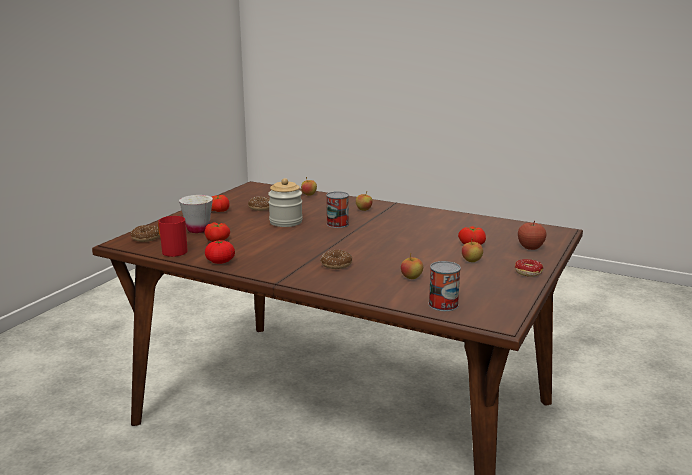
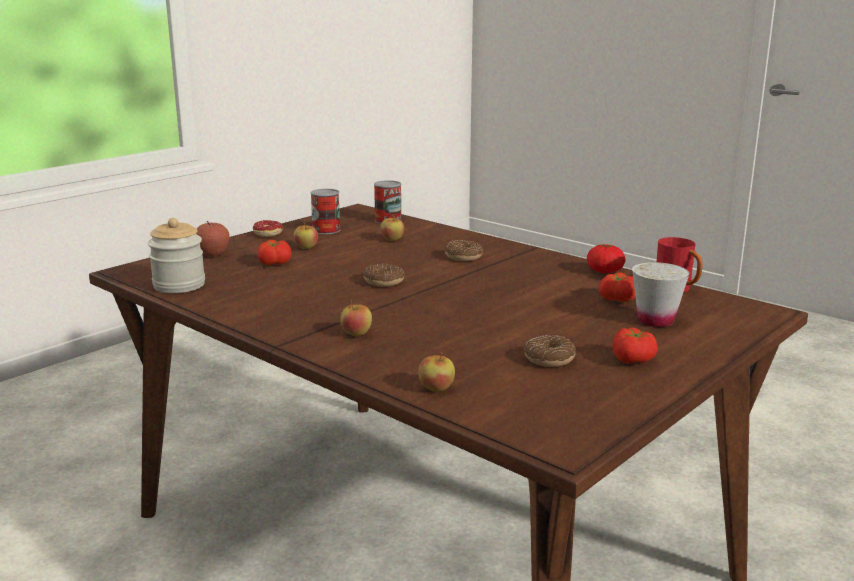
camera: 165 degrees left, 0 degrees up
(146, 238) = (733, 313): donut -> donut (384, 281)
(286, 222) = (507, 321): jar -> jar (179, 285)
(337, 224) = (425, 309): can -> can (326, 230)

